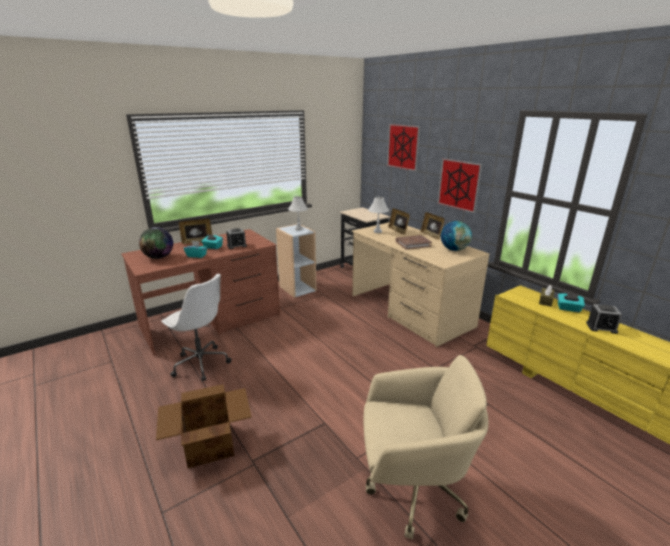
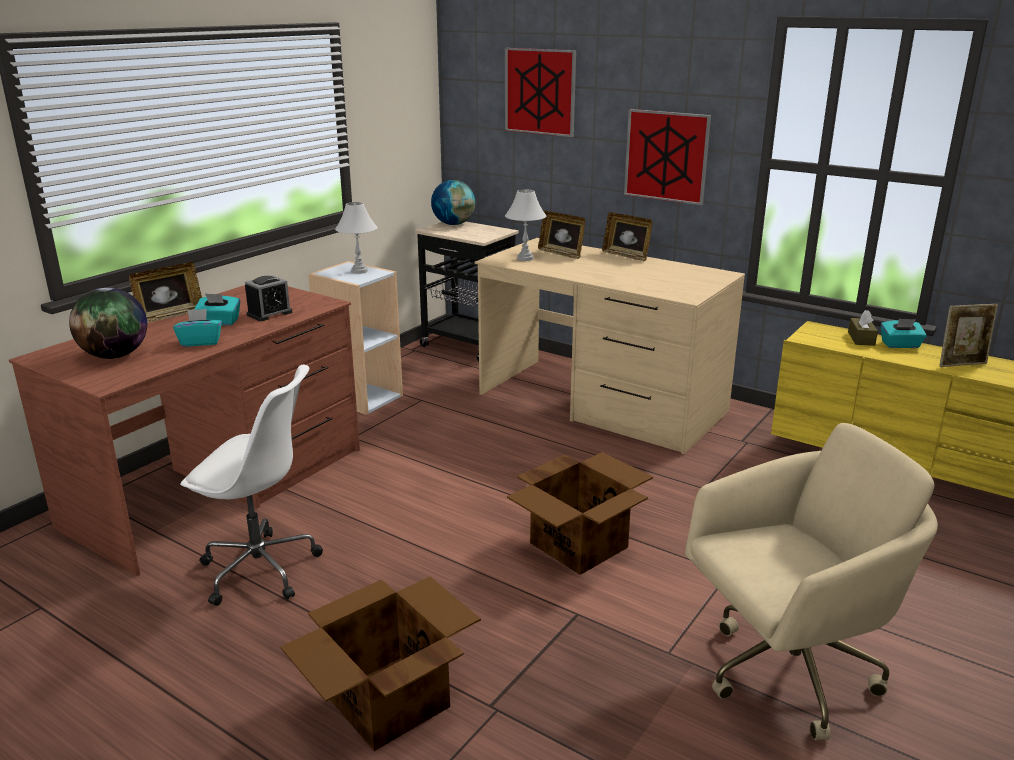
camera: 20 degrees left, 0 degrees up
(350, 385) = (580, 545): none -> cardboard box
(413, 244) = (607, 272): brown book -> none
(454, 249) = (684, 274): globe -> globe (453, 224)
(601, 327) = (962, 364): alarm clock -> picture frame

